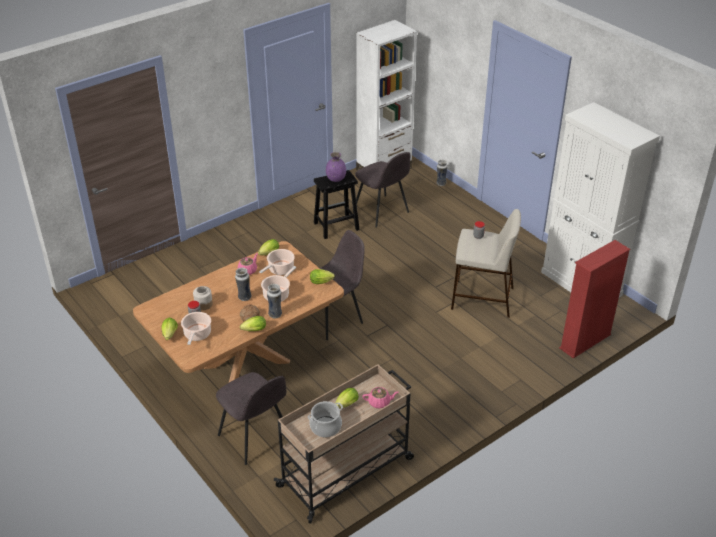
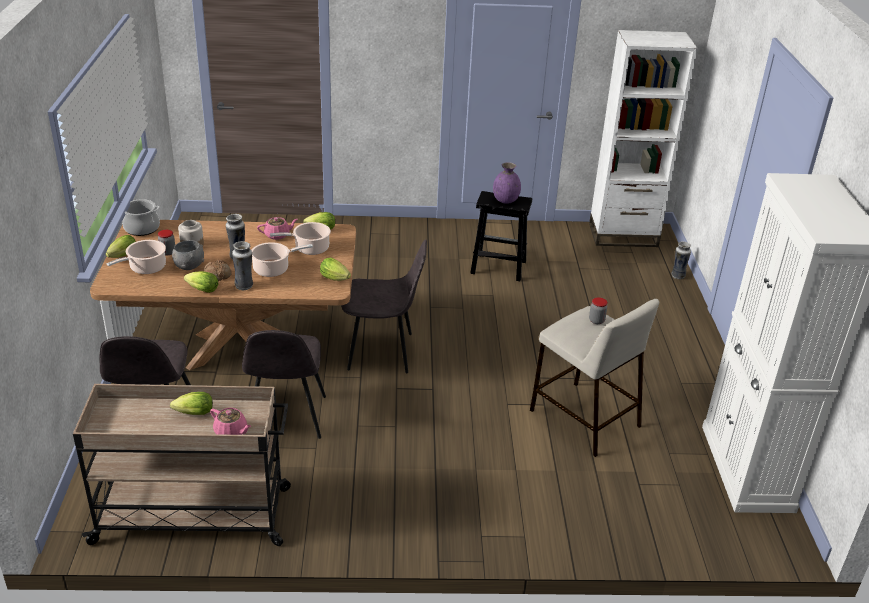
camera: 35 degrees right, 5 degrees down
(223, 319) = (189, 266): none -> grey bowl
(325, 427) = (140, 423): cooking pot -> cooking pot (142, 228)
(381, 212) = (568, 275): grey chair -> grey chair (286, 418)
(585, 341) = (671, 540): red bookcase -> none

